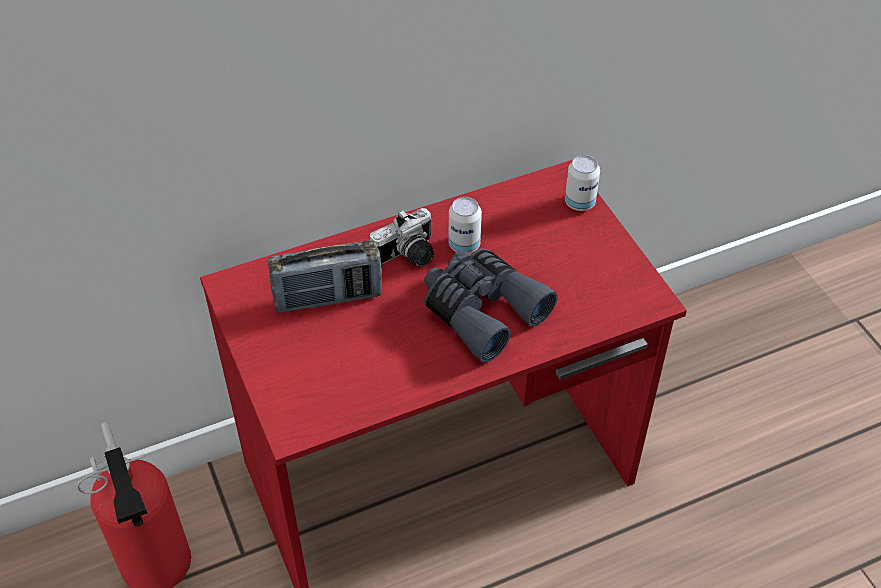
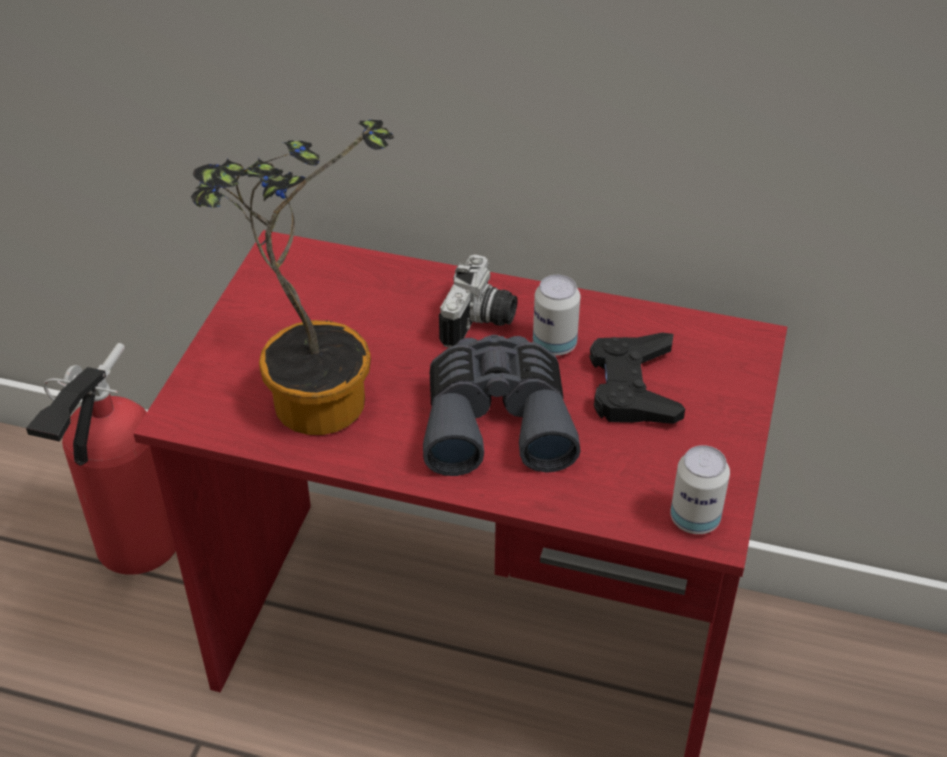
camera: 40 degrees right, 5 degrees down
(328, 298) = (355, 315): radio -> none
(359, 365) = (309, 396): none -> potted plant
(408, 256) = (481, 323): camera -> camera turned 75 degrees counterclockwise
(533, 244) = (633, 387): none -> black game controller
(579, 203) = (741, 375): can -> can (694, 519)

